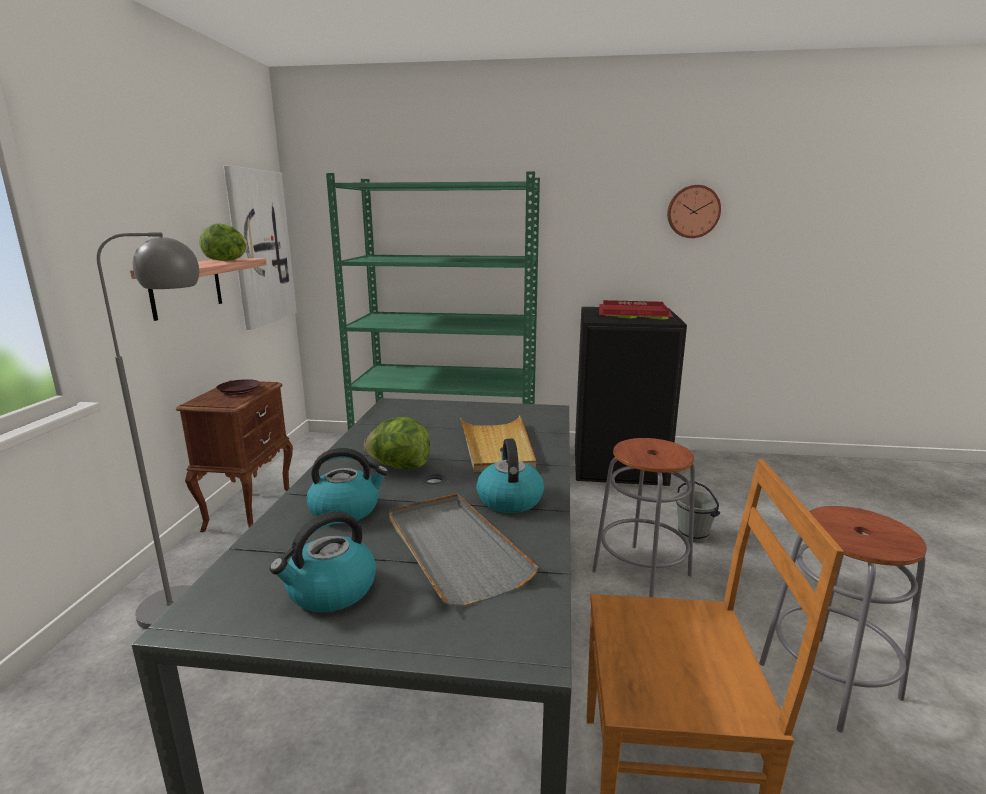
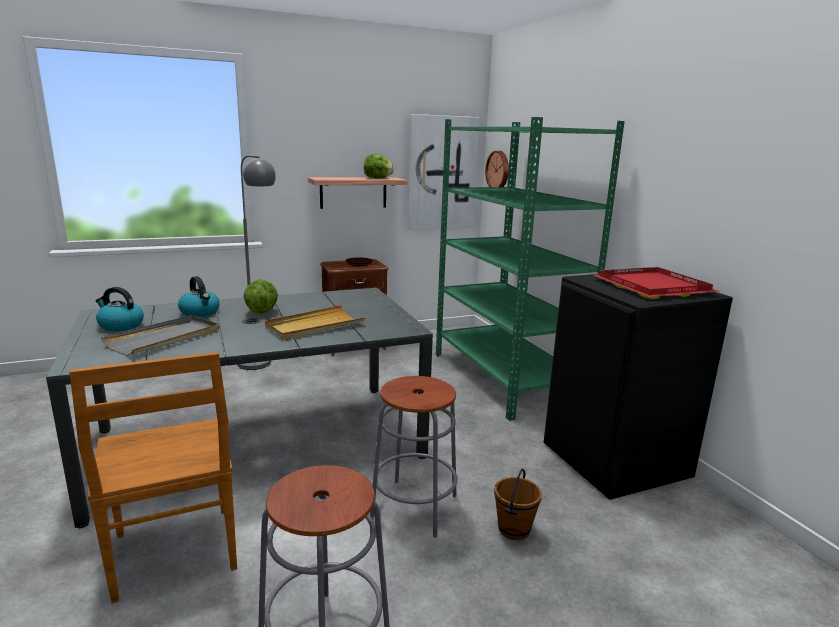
camera: 60 degrees right, 0 degrees up
(509, 499) = (232, 340): kettle -> none
(693, 211) = (783, 169): wall clock -> wall clock (498, 170)
(693, 535) = (514, 530): grey bucket -> brown bucket

